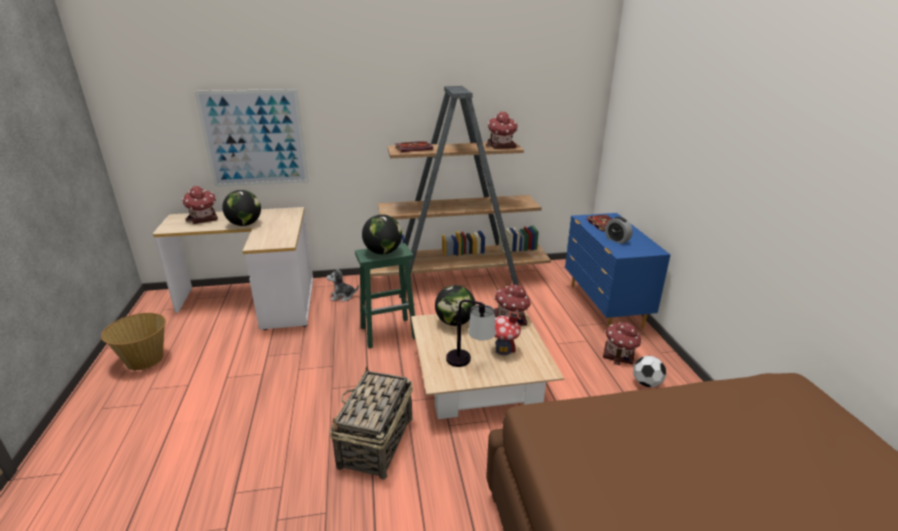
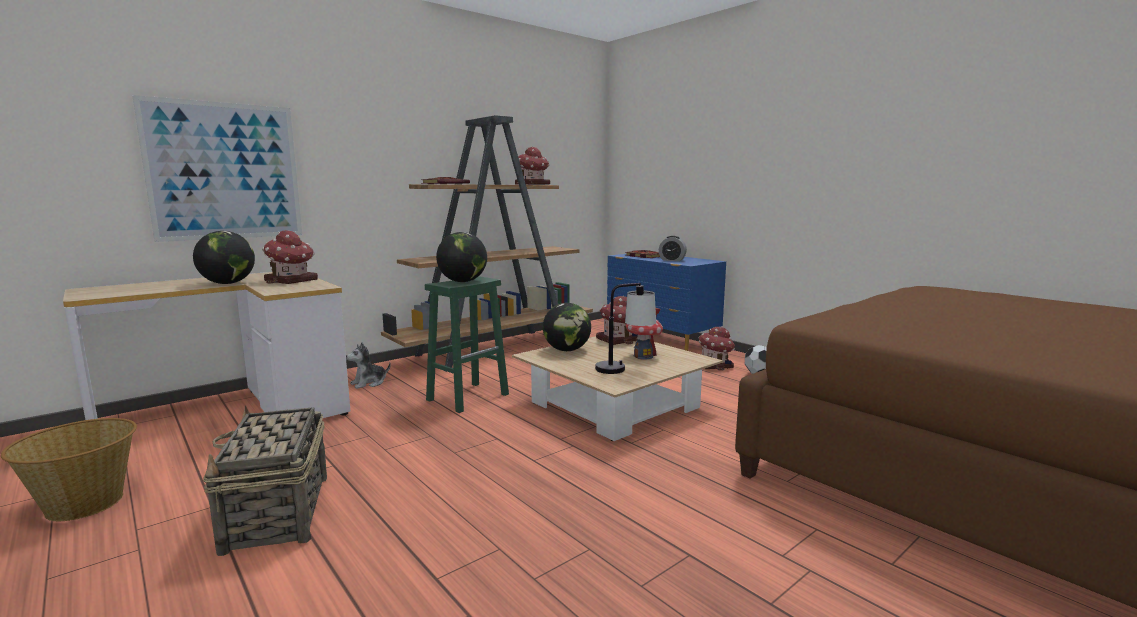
camera: 30 degrees left, 15 degrees down
(203, 218) = (143, 286): toy house -> toy house (291, 280)
(375, 443) = (570, 477): basket -> basket (277, 513)

